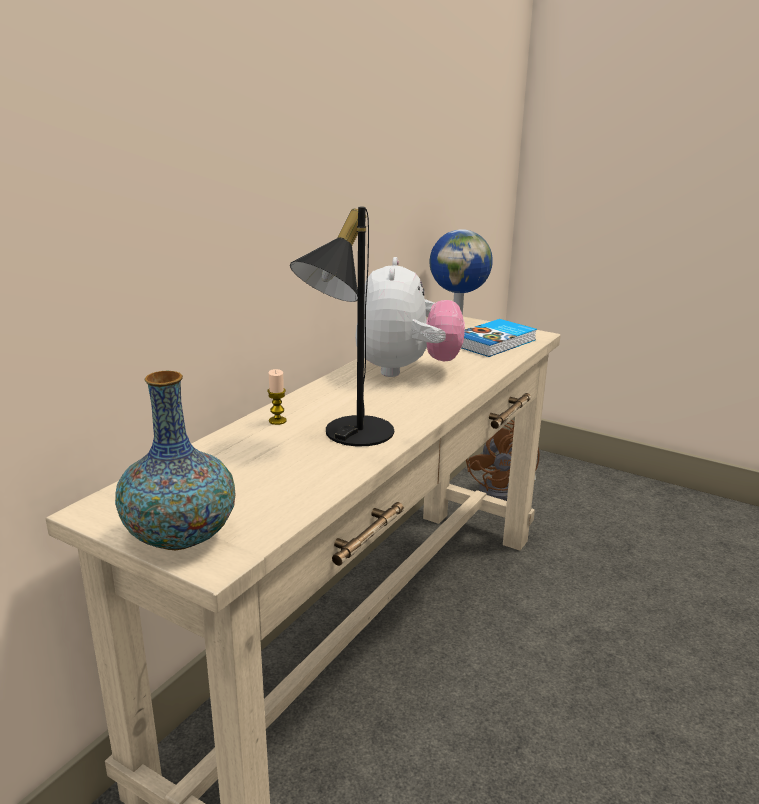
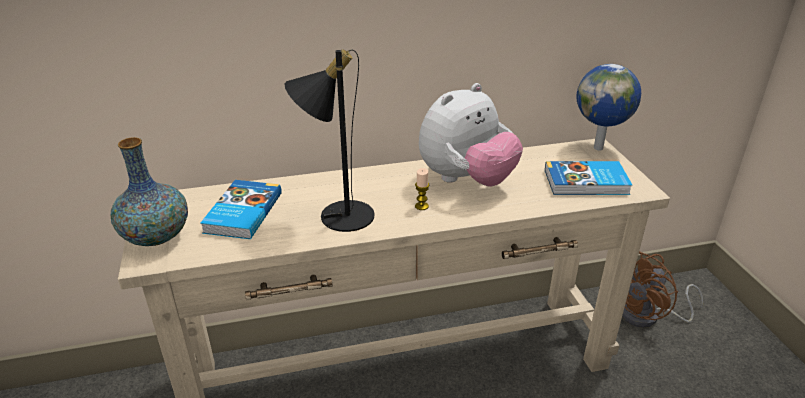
camera: 45 degrees right, 10 degrees up
(242, 473) = (242, 213): none -> book
(277, 421) = (318, 185): candle -> candle (421, 206)

